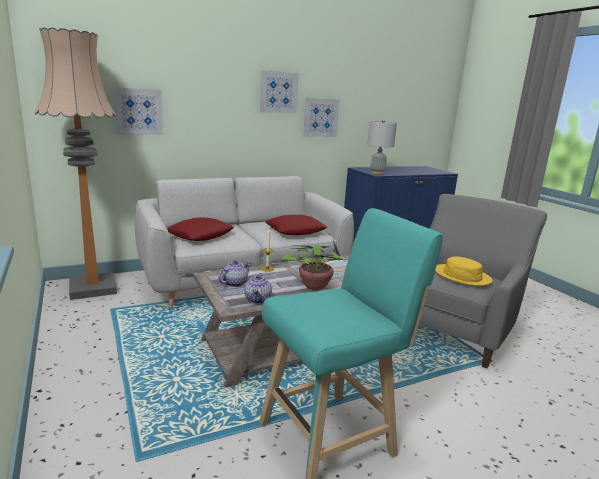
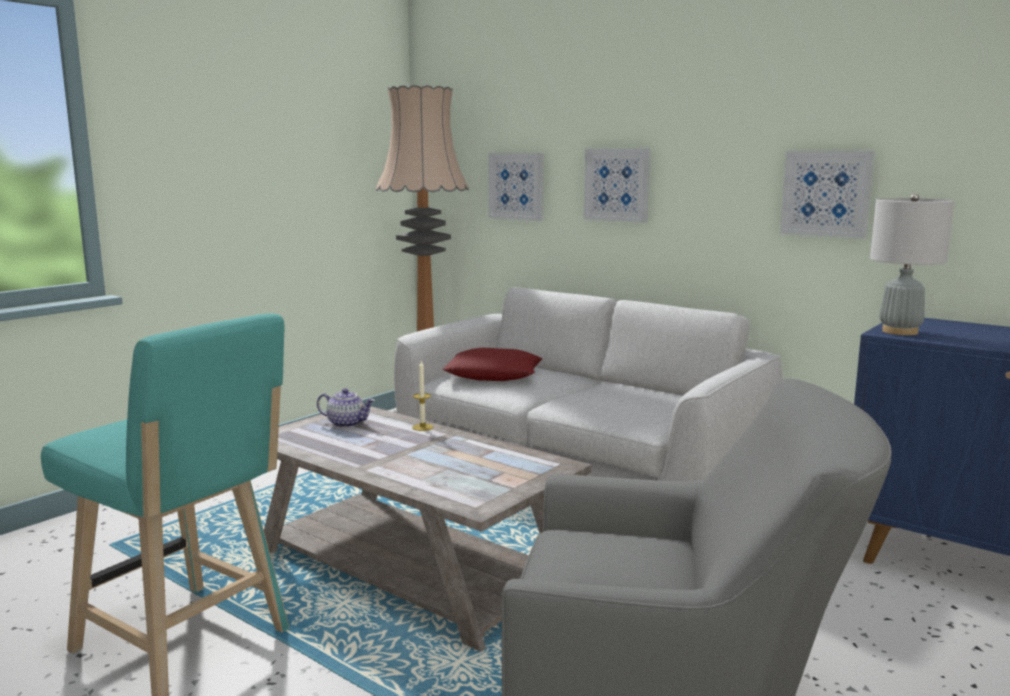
camera: 65 degrees right, 5 degrees down
(258, 299) = (305, 443): teapot -> none
(278, 92) = (729, 144): picture -> picture (617, 184)
(295, 230) = (624, 407): red pillow -> none
(315, 286) = (391, 461): potted plant -> none
(462, 276) = (606, 562): yellow hat -> none

